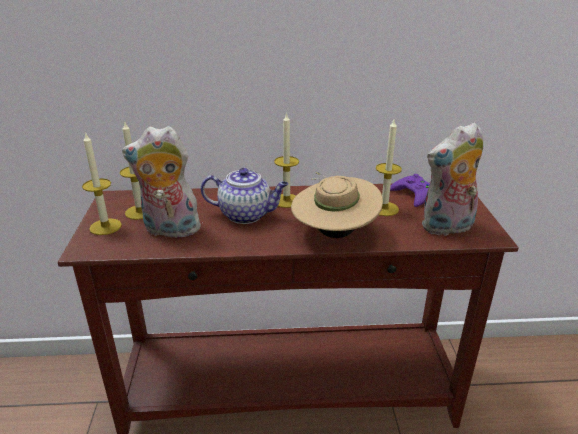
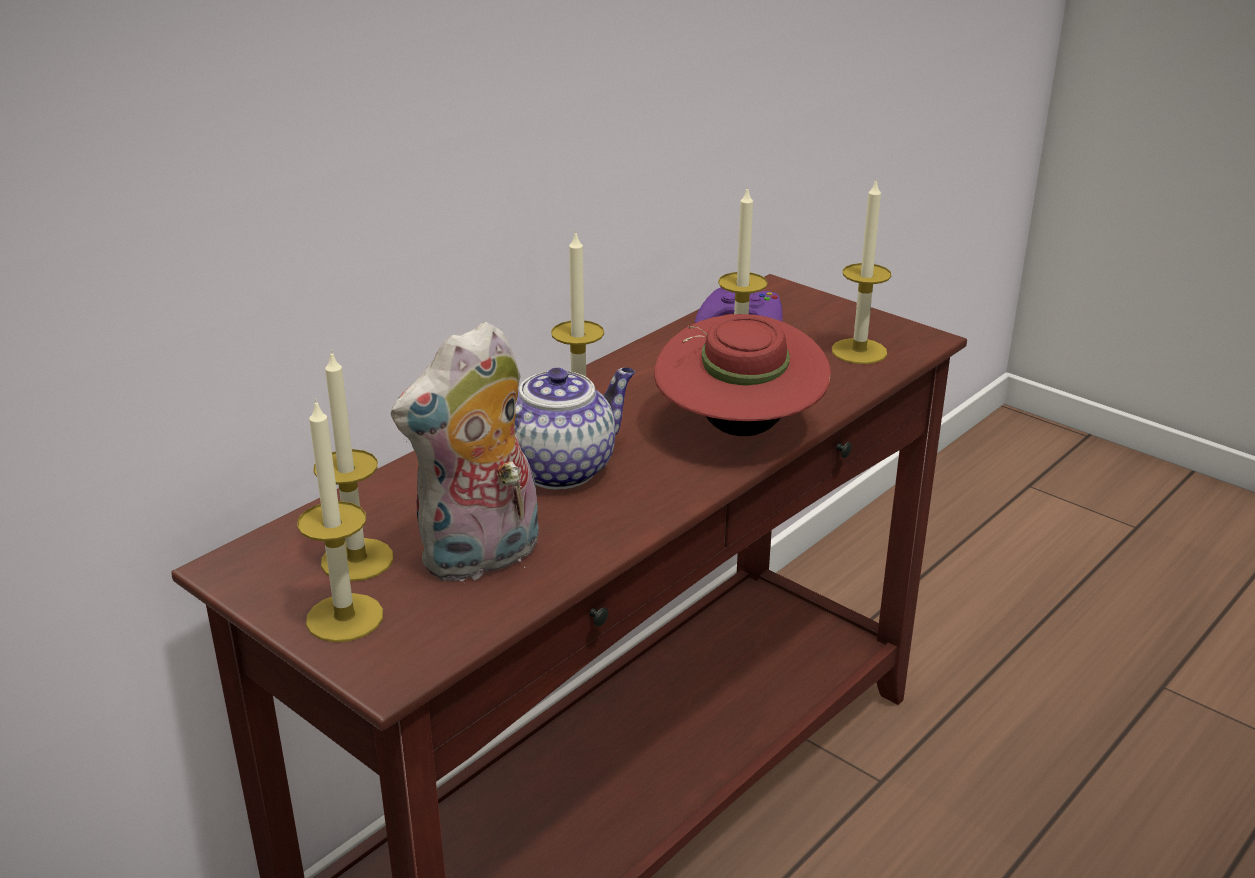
camera: 45 degrees left, 0 degrees up
(334, 233) = (738, 429): beige hat -> red hat
(447, 228) = (859, 351): plush toy -> candle

